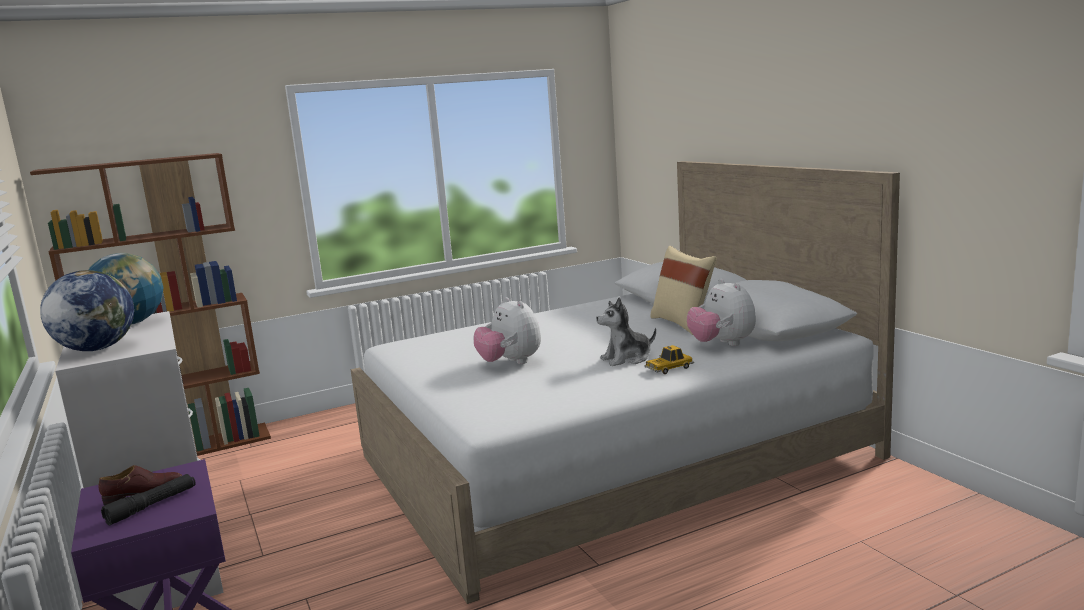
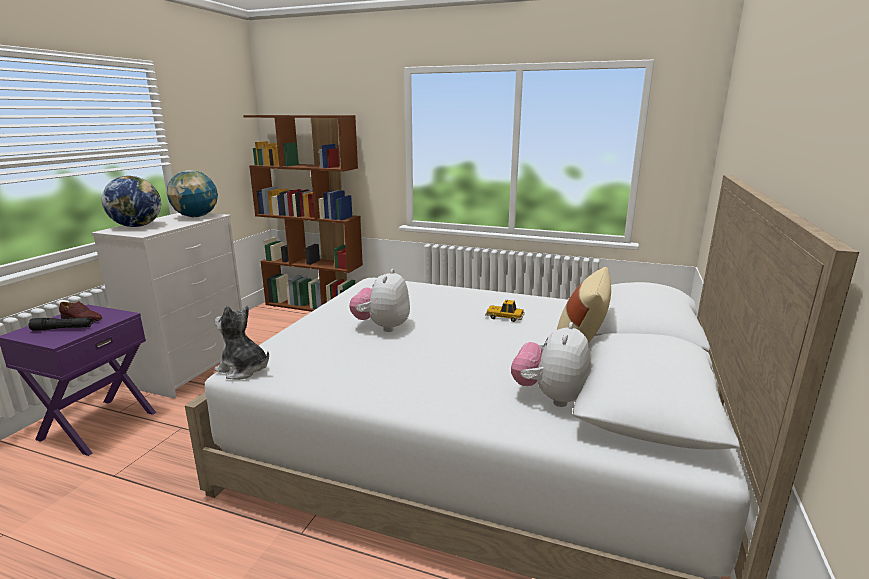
camera: 45 degrees right, 5 degrees up
(627, 359) = (447, 366): plush toy -> plush toy (243, 369)
(669, 368) = (447, 395): toy car -> toy car (504, 317)

